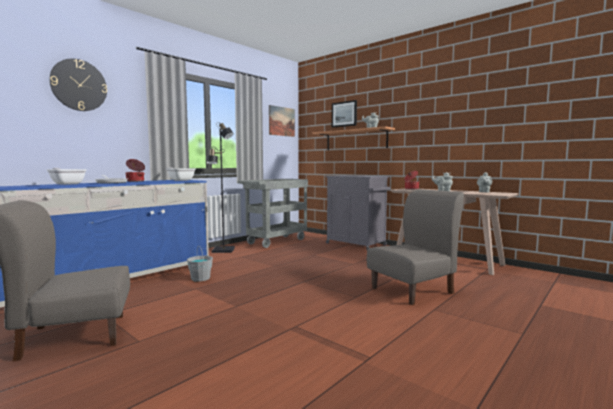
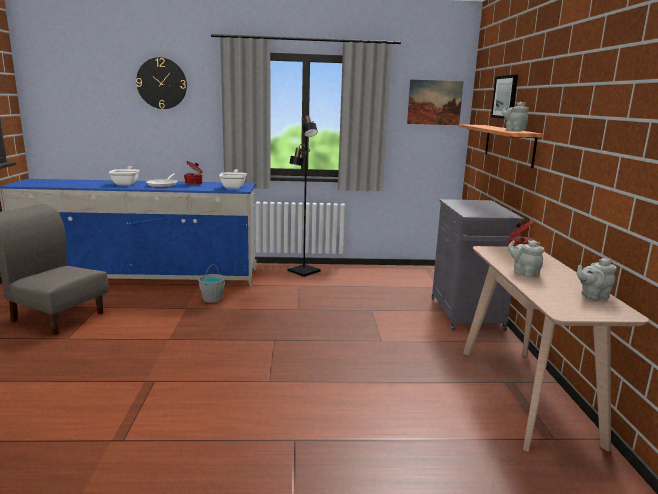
camera: 45 degrees right, 10 degrees up
(275, 242) = (377, 276): grey cart -> none
(413, 290) = (341, 407): grey chair -> none

